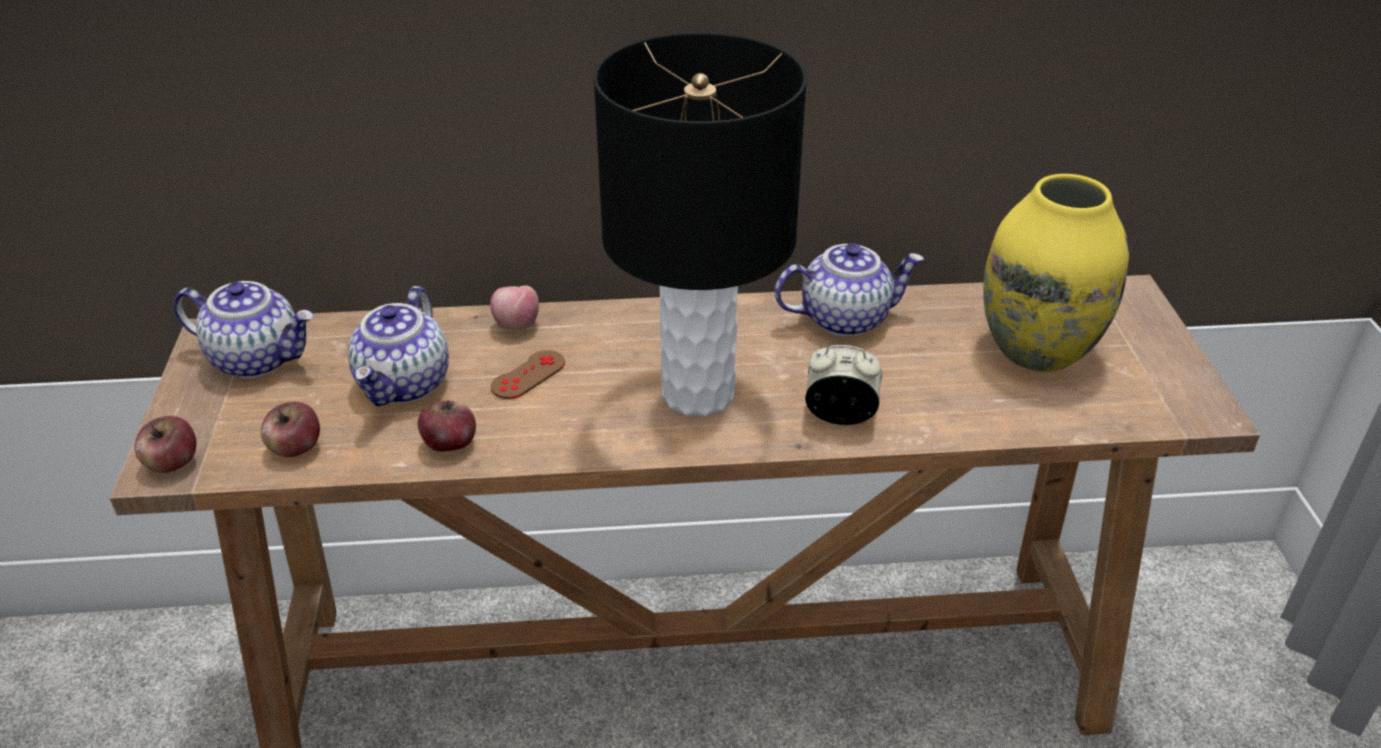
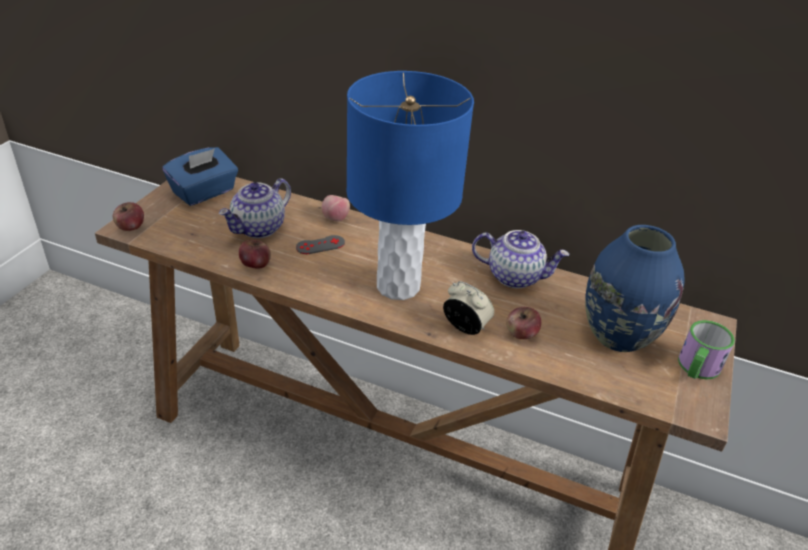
camera: 25 degrees right, 0 degrees up
(258, 358) = (204, 192): teapot -> blue tissue box
(295, 448) = (186, 240): apple -> apple (521, 334)
(528, 375) = (320, 245): brown game controller -> grey game controller
(697, 394) = (397, 286): black table lamp -> blue table lamp
(1035, 349) = (617, 335): yellow vase -> blue vase
(1158, 356) = (696, 369): none -> mug

